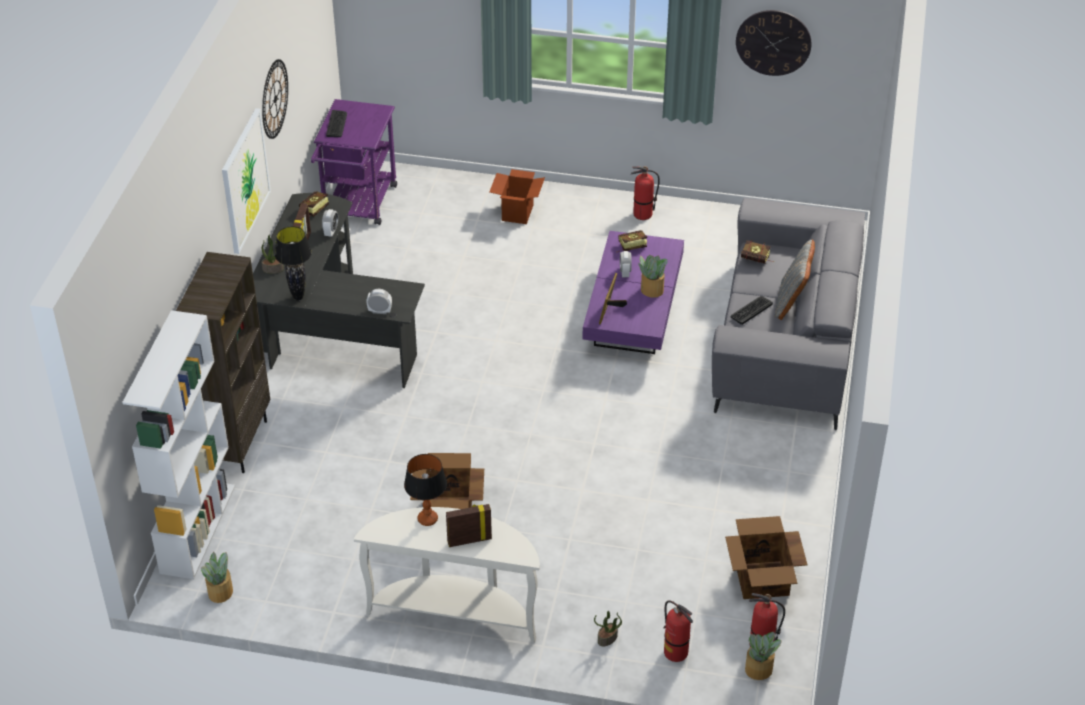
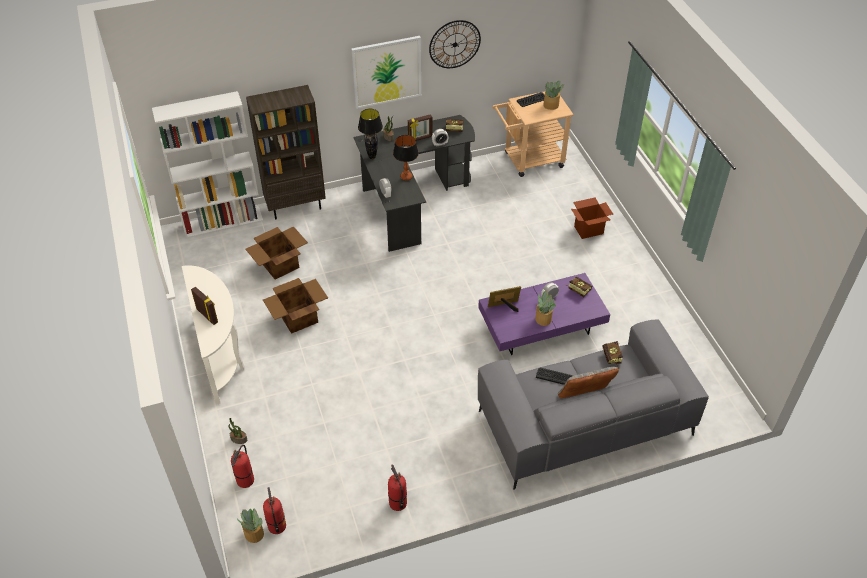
camera: 60 degrees right, 5 degrees up
(221, 592) = (182, 252): potted plant -> potted plant (551, 105)
(358, 206) = (529, 161): purple cart -> beige cart
(427, 519) = (215, 289): table lamp -> table lamp (406, 177)
(642, 215) = (644, 290): fire extinguisher -> fire extinguisher (397, 503)
(762, 580) = (336, 503): cardboard box -> cardboard box (279, 265)
(773, 42) = (752, 232): wall clock -> none

